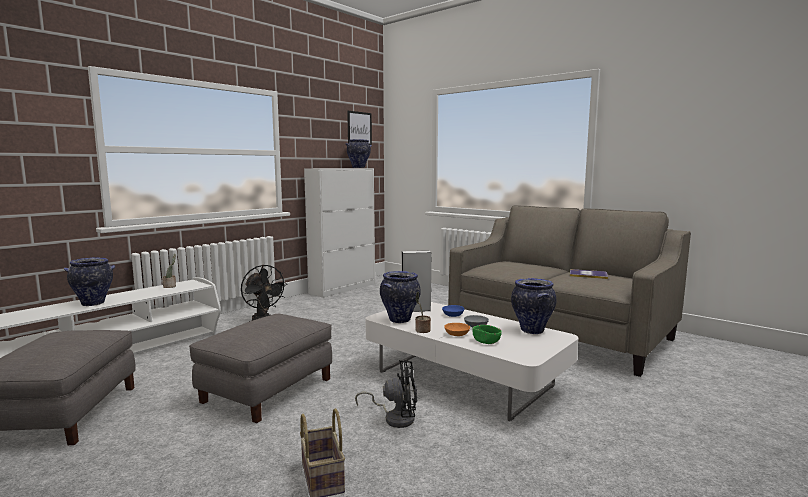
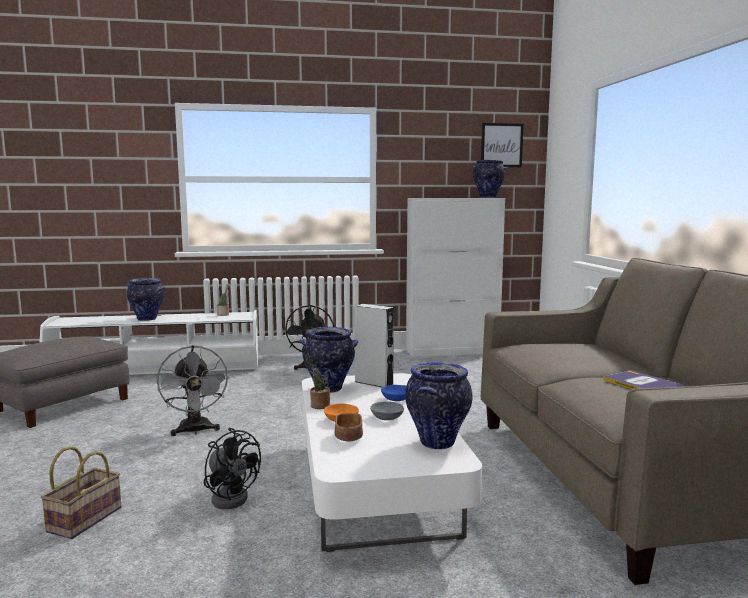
camera: 40 degrees right, 0 degrees up
(267, 390) = (195, 431): grey ottoman -> grey fan
(486, 341) = (348, 437): green bowl -> brown bowl

